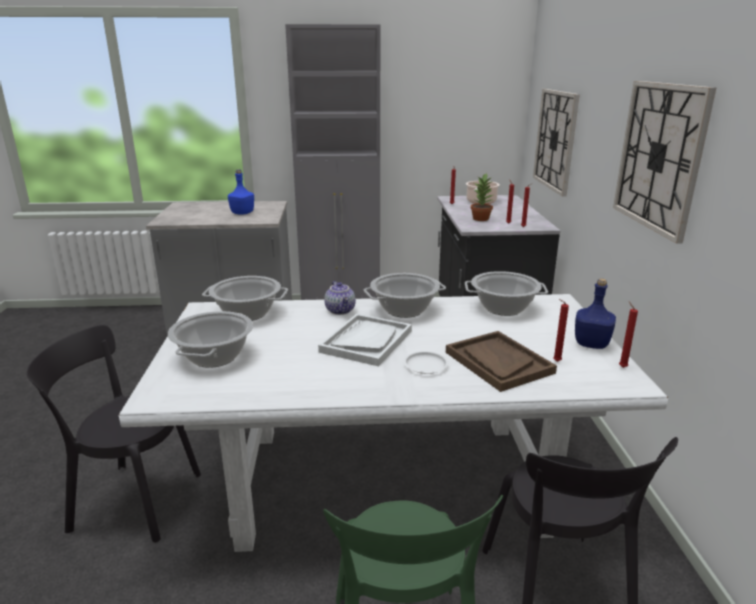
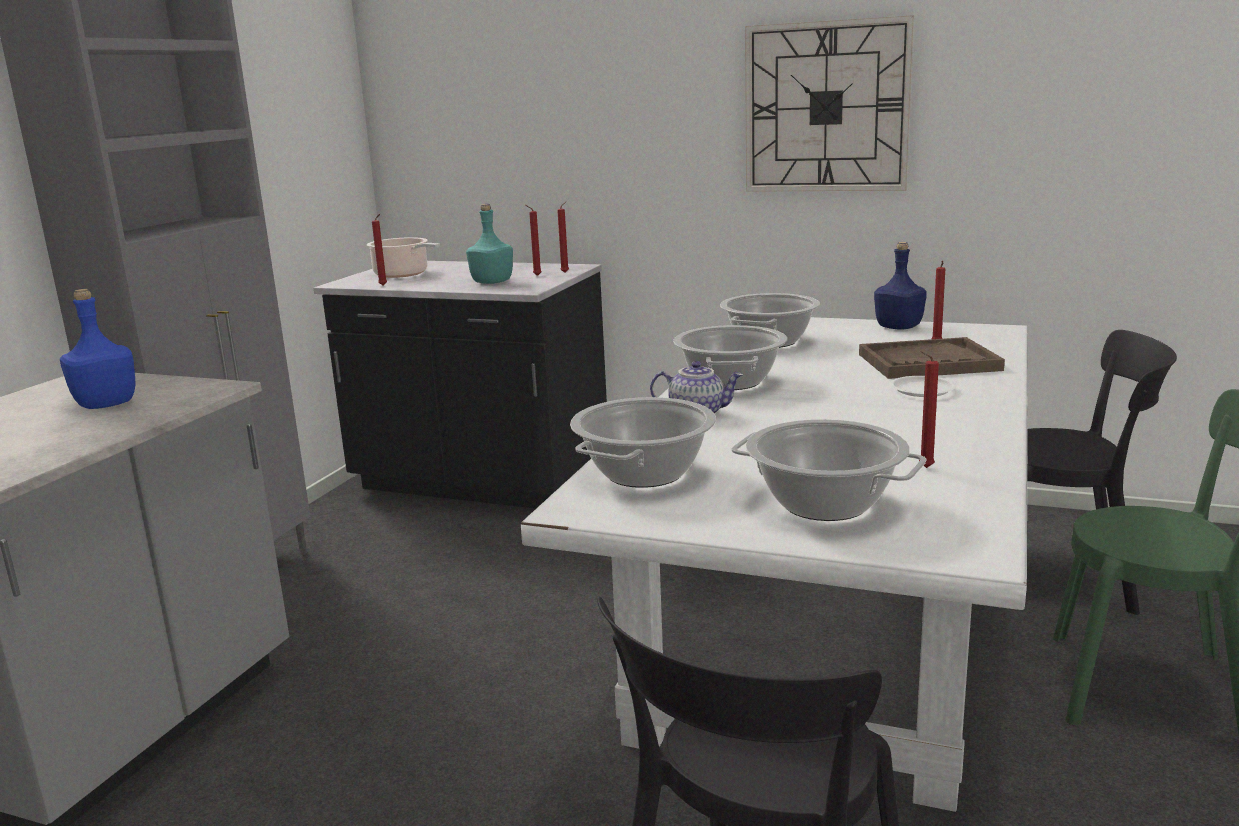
camera: 65 degrees left, 5 degrees down
(366, 341) = (827, 409): white tray -> none
(481, 219) = (492, 282): potted plant -> turquoise bottle
(555, 140) = (514, 143): wall clock -> none
(621, 367) = (959, 327): red candle -> red candle (923, 468)

